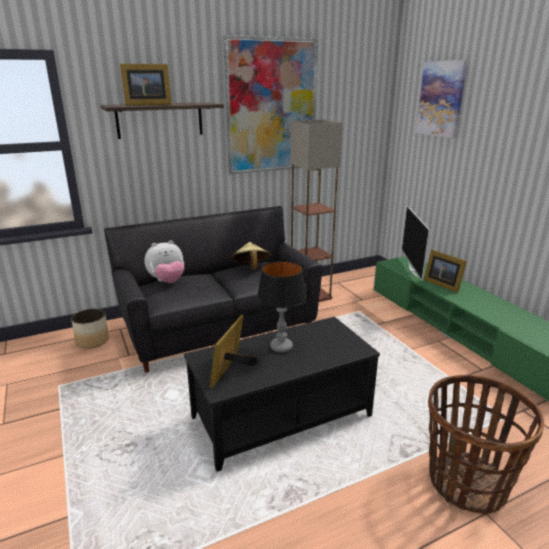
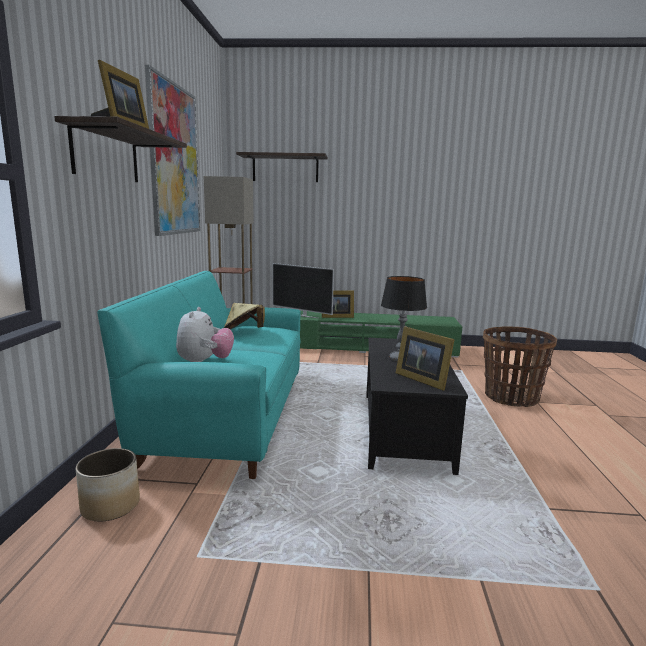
camera: 60 degrees left, 10 degrees down
(219, 330) = (227, 418): black sofa -> turquoise sofa
(441, 99) = (285, 169): picture -> shelf

